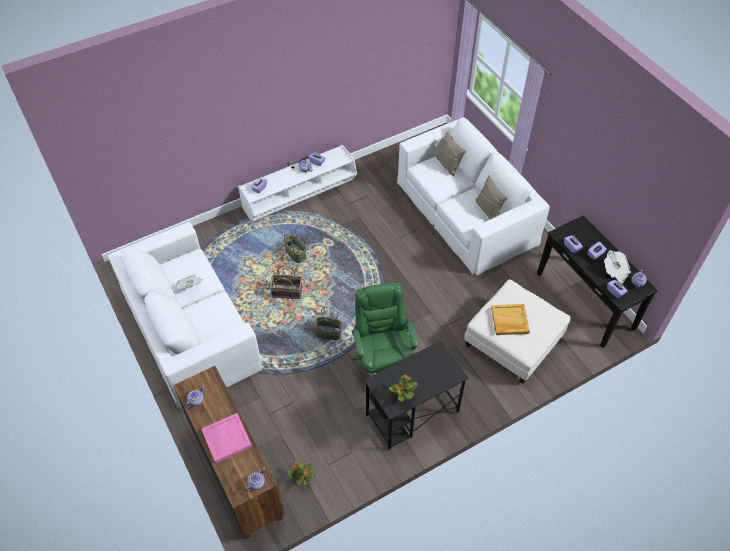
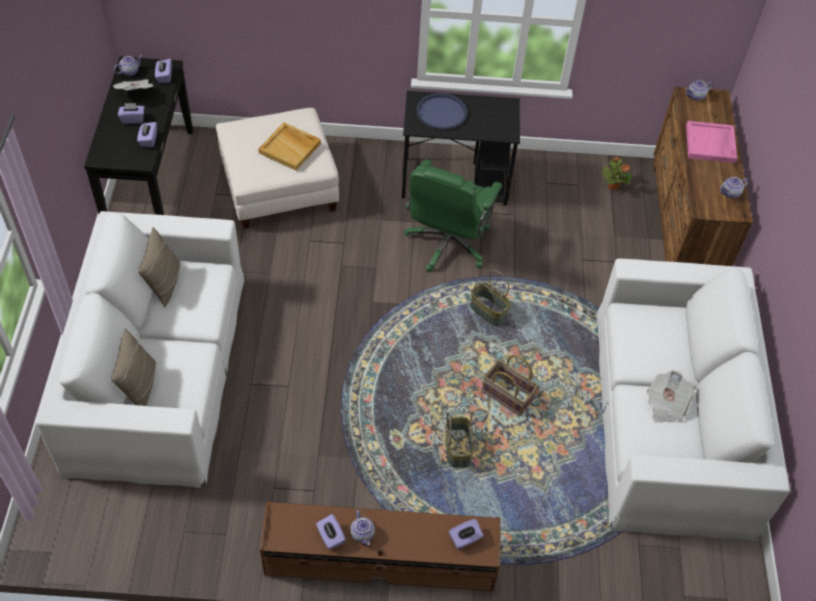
camera: 150 degrees left, 0 degrees up
(300, 196) = (380, 554): white tv stand -> brown tv stand
(402, 396) = (490, 108): potted plant -> none
(431, 373) = (441, 112): none -> blue tray

